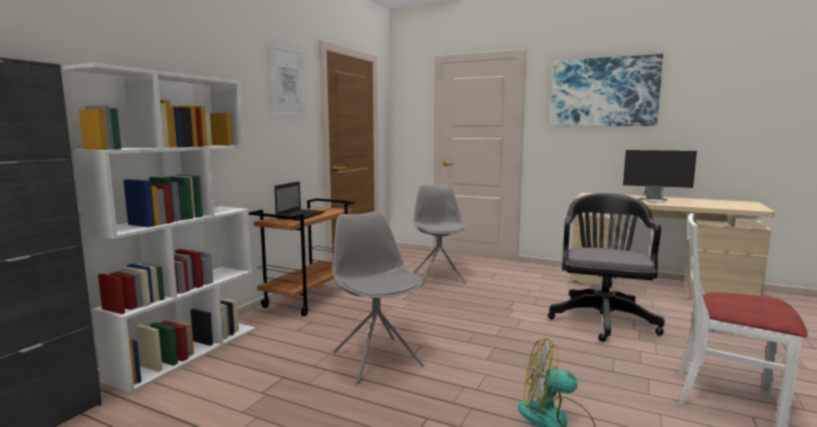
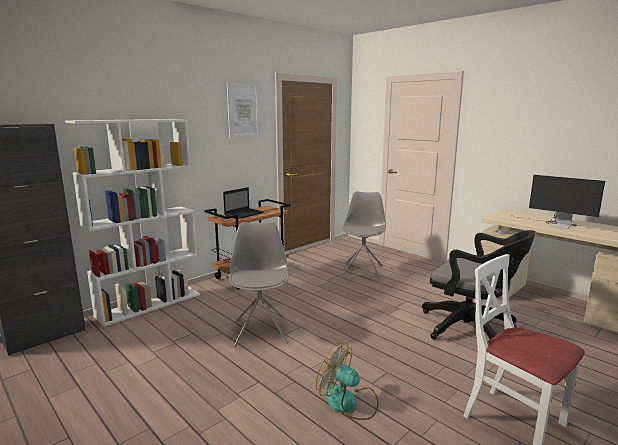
camera: 20 degrees right, 5 degrees up
(602, 318) = (471, 329): black office chair -> black office chair turned 90 degrees clockwise
(603, 92) = (531, 114): picture -> none

